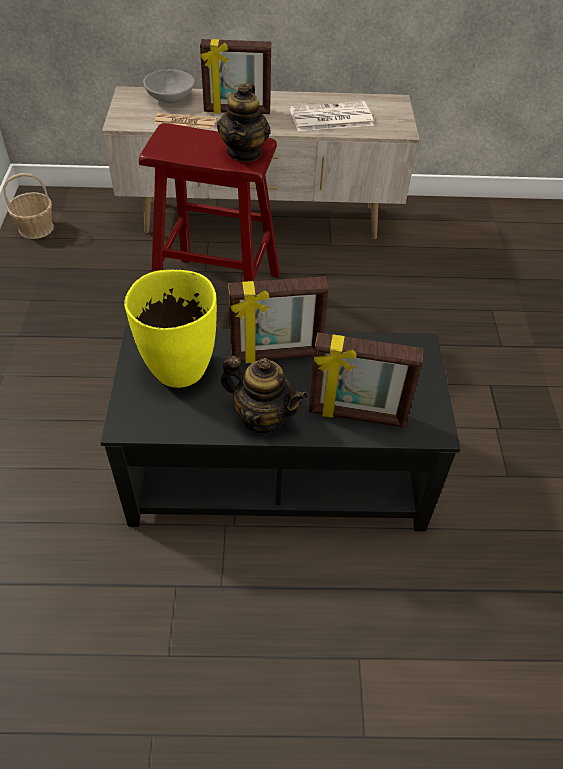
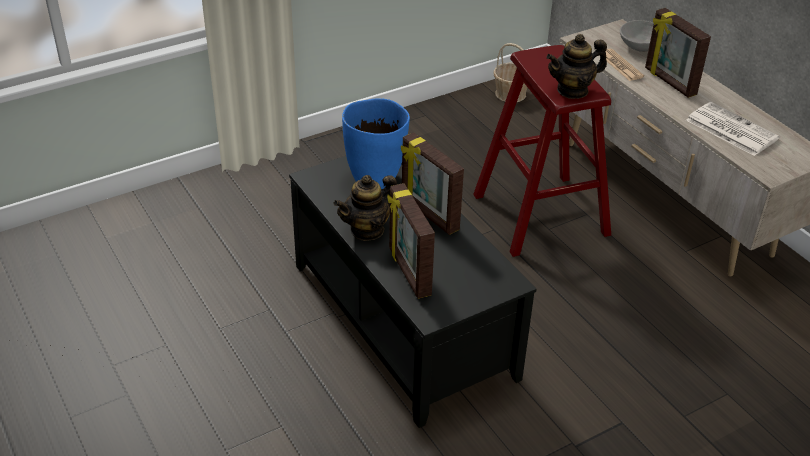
camera: 60 degrees right, 10 degrees down
(179, 368) = (375, 178): yellow vase -> blue vase
(263, 417) = (367, 230): teapot -> teapot turned 60 degrees clockwise

